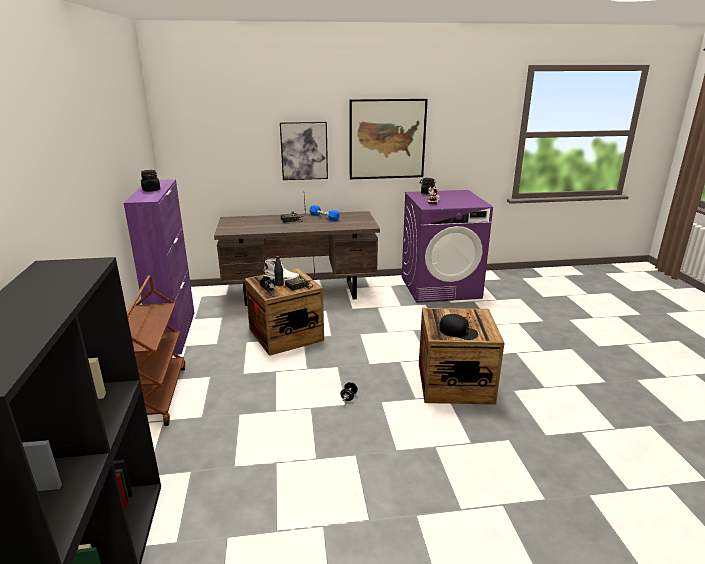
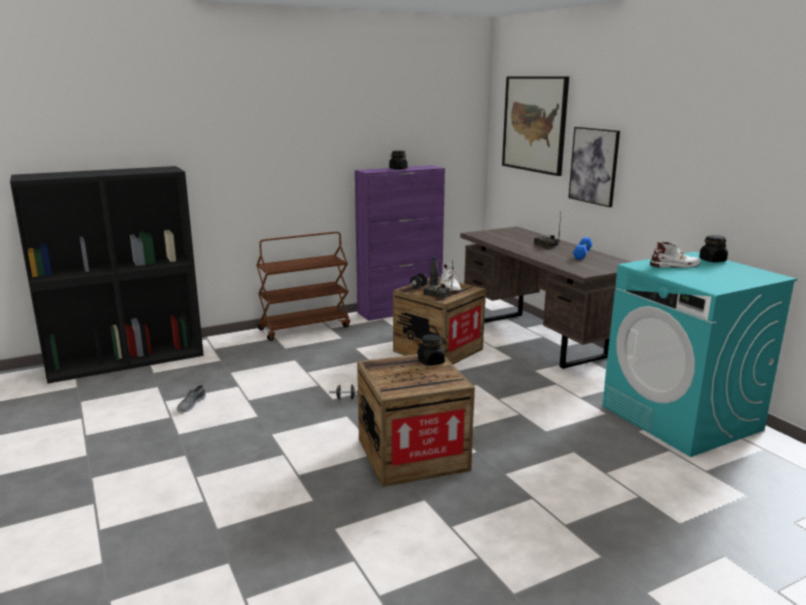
camera: 70 degrees right, 5 degrees down
(300, 505) = (191, 404): none -> grey shoe
(387, 139) = (686, 165): picture -> picture (534, 124)
(440, 287) = (681, 418): purple washing machine -> turquoise washing machine
(441, 314) = (431, 362): none -> black jar
(458, 331) = (391, 373): black cap -> none

